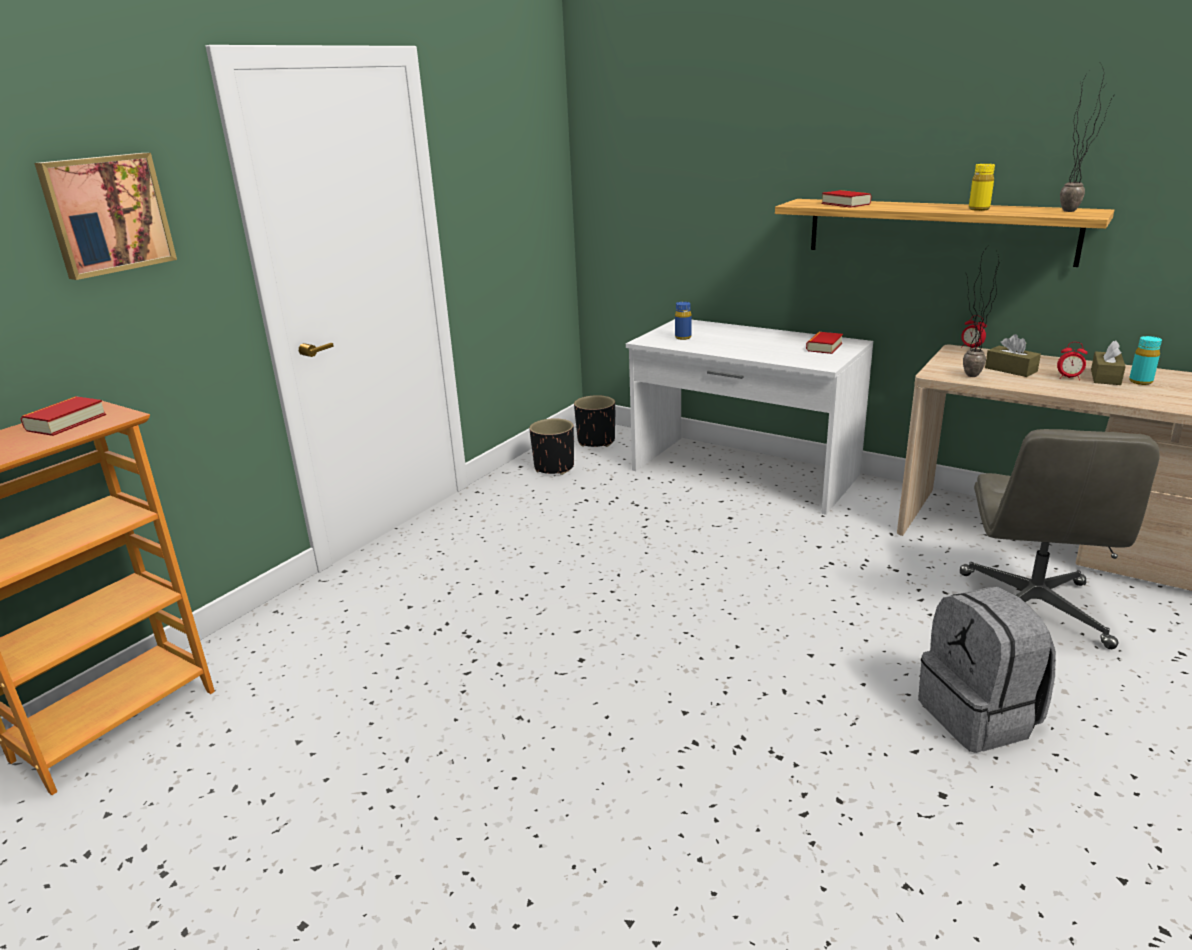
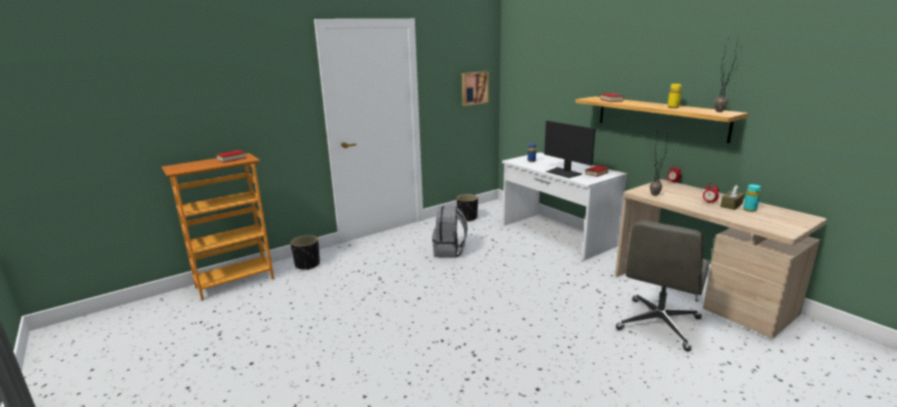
camera: 20 degrees right, 5 degrees down
(107, 214) = (264, 82): picture -> picture (474, 88)
(596, 441) = (496, 209): black planter -> black planter (307, 265)
(767, 353) = (564, 173): none -> monitor
(979, 716) = (585, 363): grey backpack -> grey backpack (449, 251)
(1010, 370) = (680, 195): brown tissue box -> none

